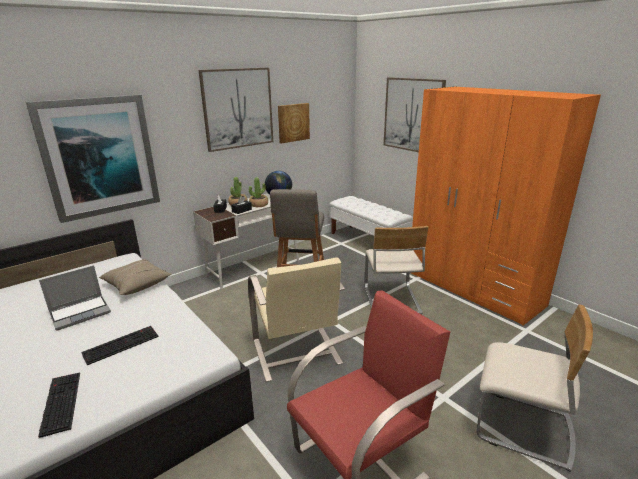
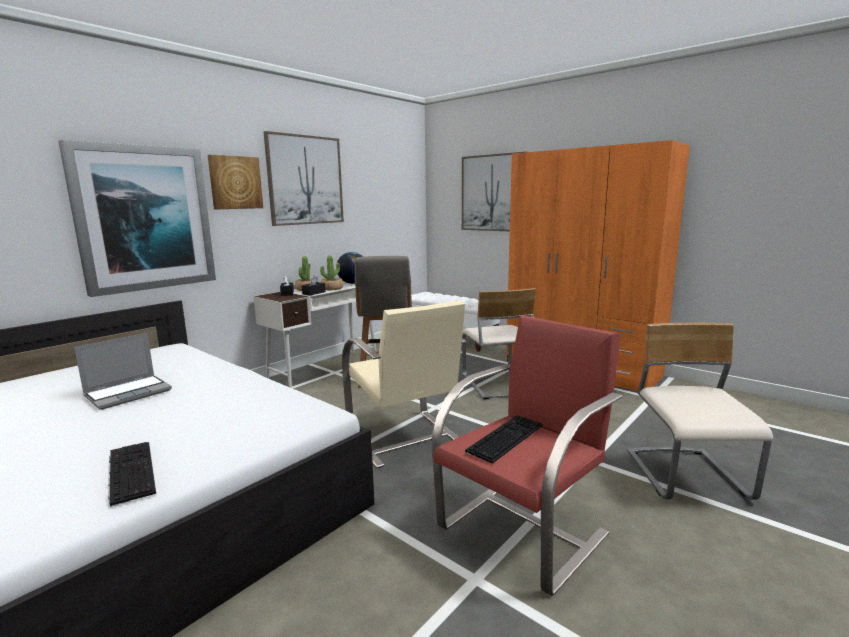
camera: 10 degrees left, 10 degrees down
(121, 344) = (198, 414): keyboard -> keyboard (505, 437)
(137, 284) = (197, 366): beige pillow -> none
(293, 122) = (363, 203): picture -> picture (235, 182)
(522, 428) = (687, 476): beige chair -> beige chair turned 105 degrees counterclockwise

